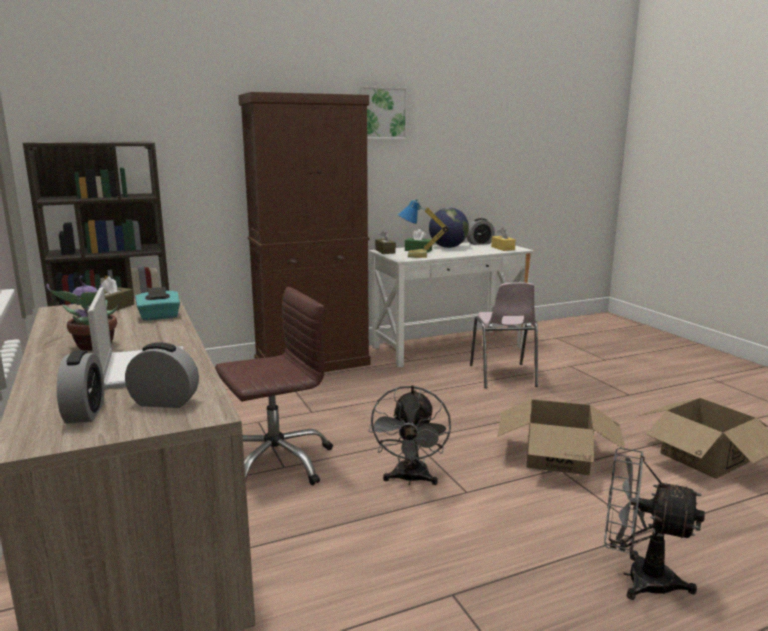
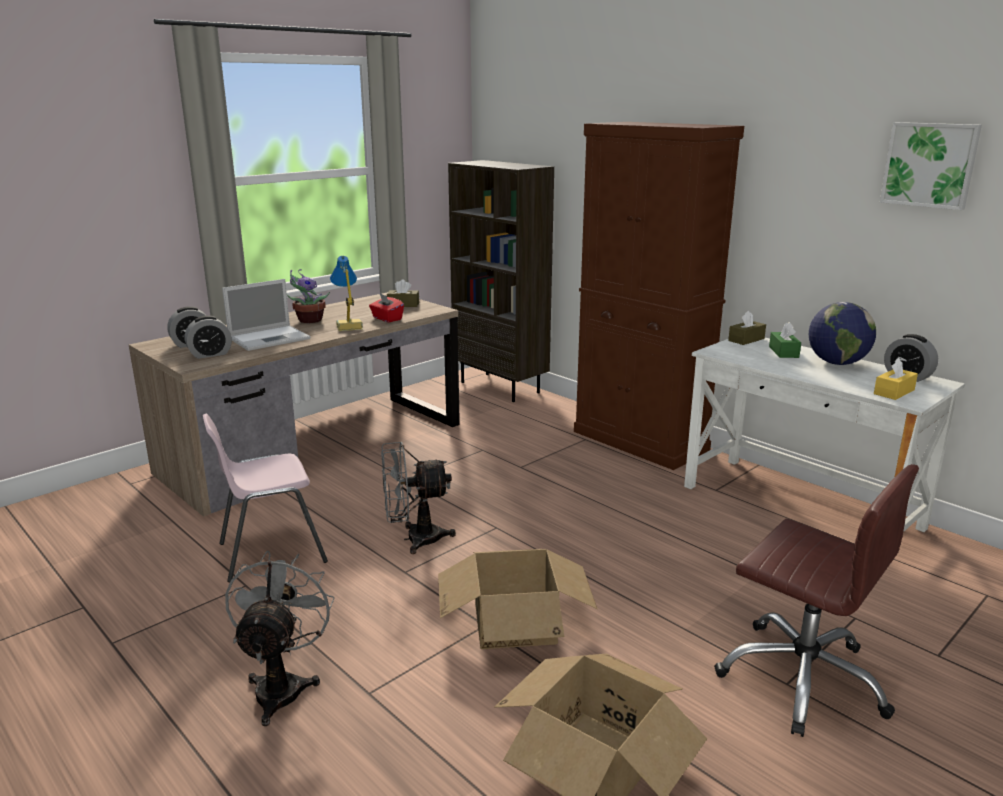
camera: 70 degrees right, 5 degrees up
(159, 317) = (387, 319): turquoise tissue box -> red tissue box
(164, 402) = (210, 354): alarm clock -> alarm clock turned 75 degrees clockwise
(275, 462) = (413, 474): brown office chair -> brown office chair (802, 677)
(382, 113) = (795, 148): picture -> picture (930, 165)
(417, 256) = (743, 356): table lamp -> table lamp (348, 327)
(502, 376) = (737, 561): pink chair -> pink chair (270, 552)

